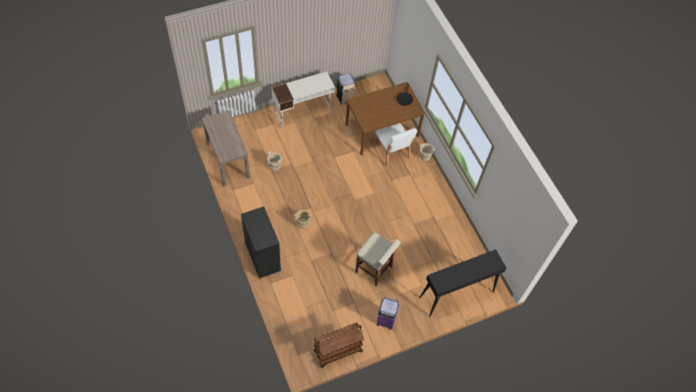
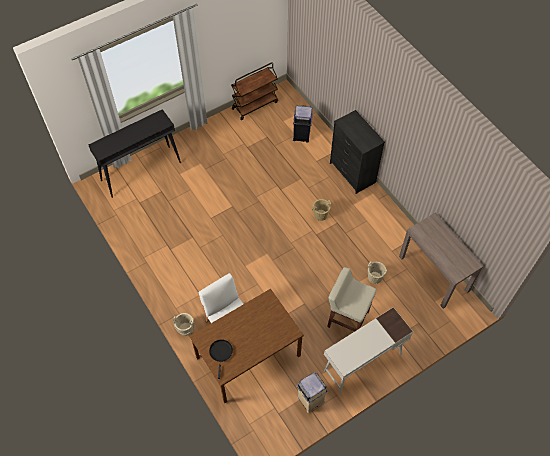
camera: 175 degrees right, 0 degrees up
(374, 269) = (232, 180): beige stool -> beige stool (347, 319)
(385, 320) = (213, 137): purple trash can -> purple trash can (302, 135)

